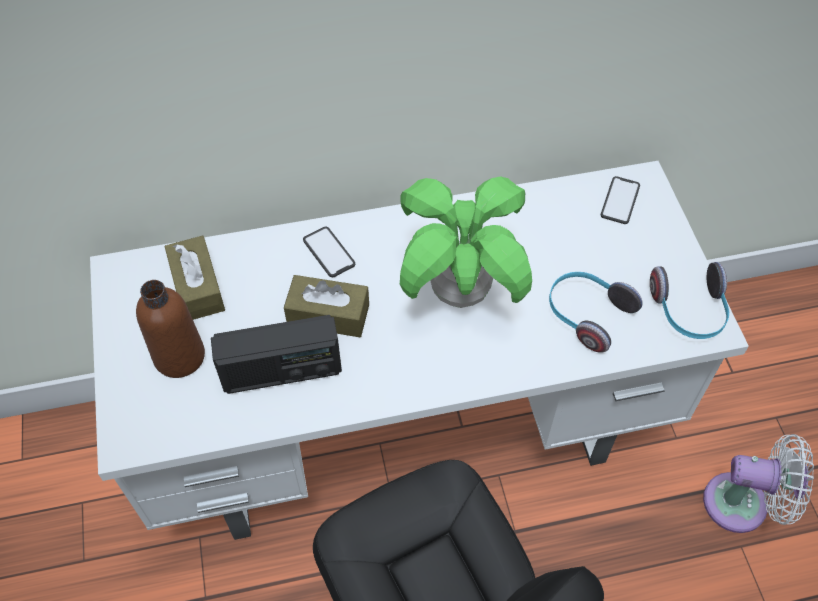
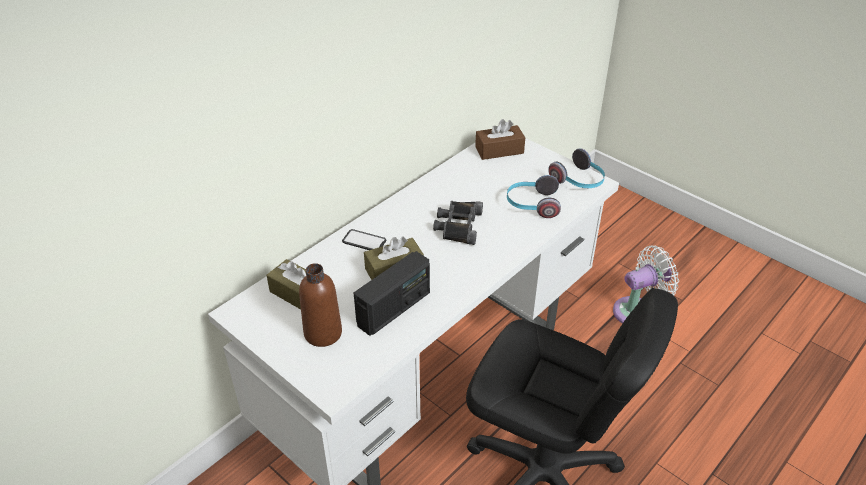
camera: 35 degrees left, 15 degrees down
(460, 293) = (458, 226): potted plant -> black binoculars
(620, 201) = (499, 150): phone -> brown tissue box

